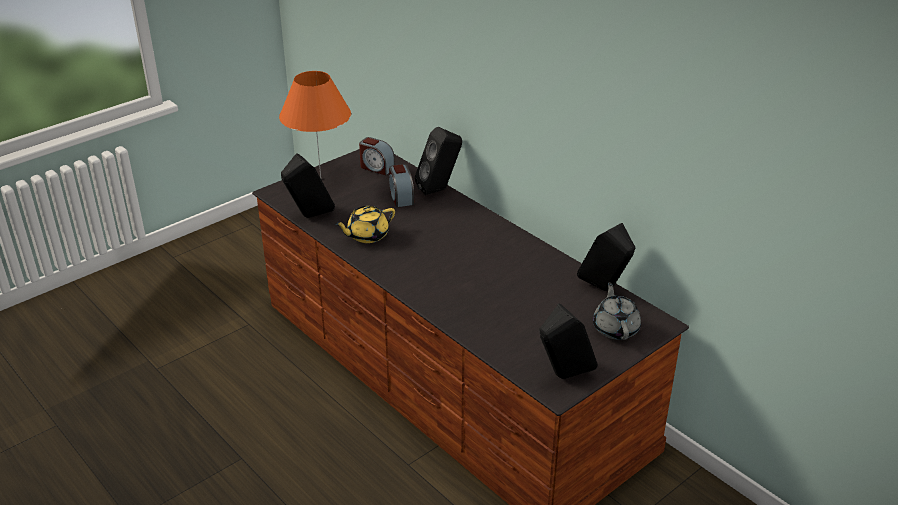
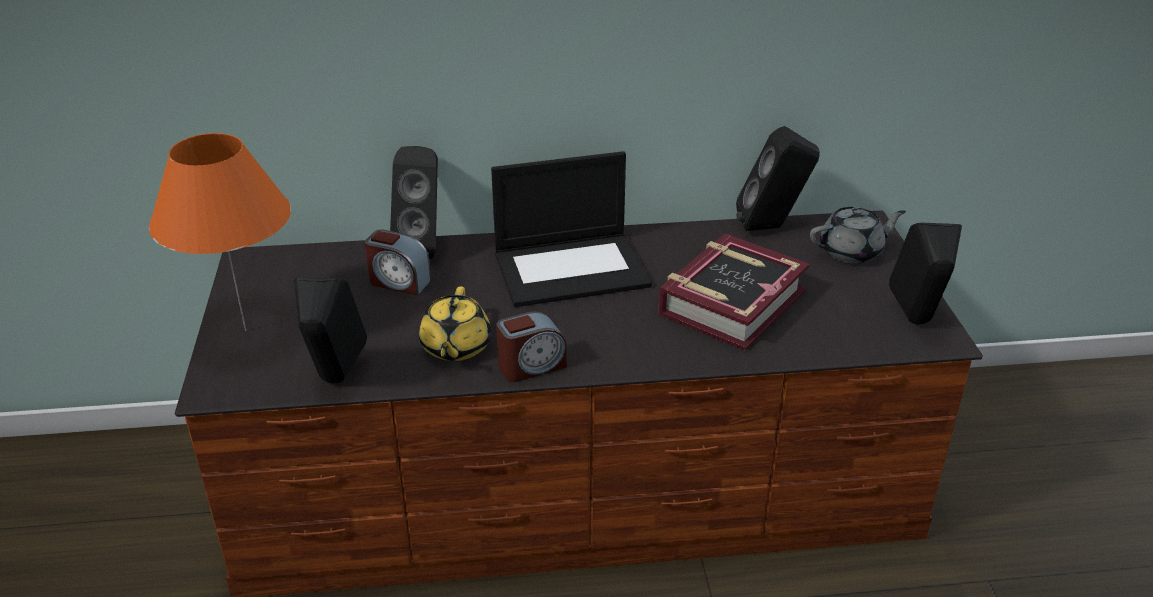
camera: 55 degrees left, 0 degrees up
(376, 167) = (293, 272): alarm clock -> alarm clock (531, 366)
(473, 240) = (572, 268): none -> laptop
(503, 302) = (731, 302): none -> book
(615, 328) = (852, 252): grey teapot -> grey teapot turned 135 degrees clockwise

